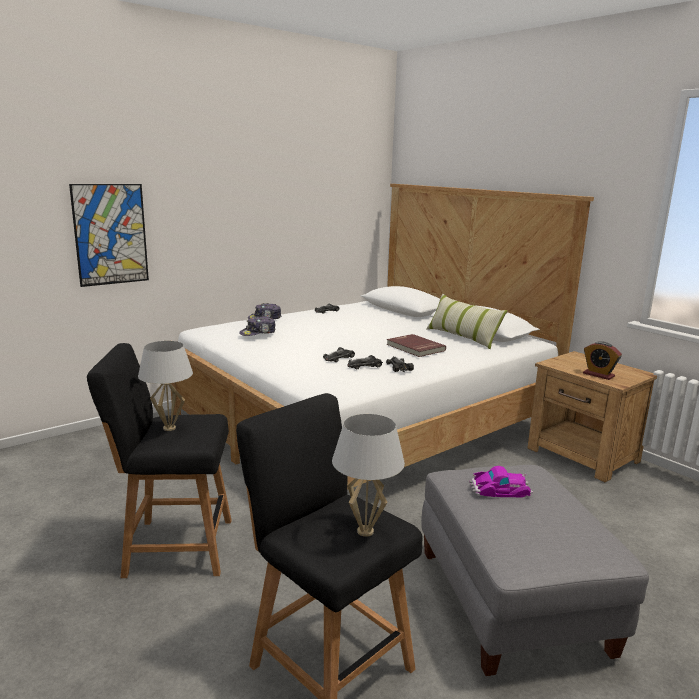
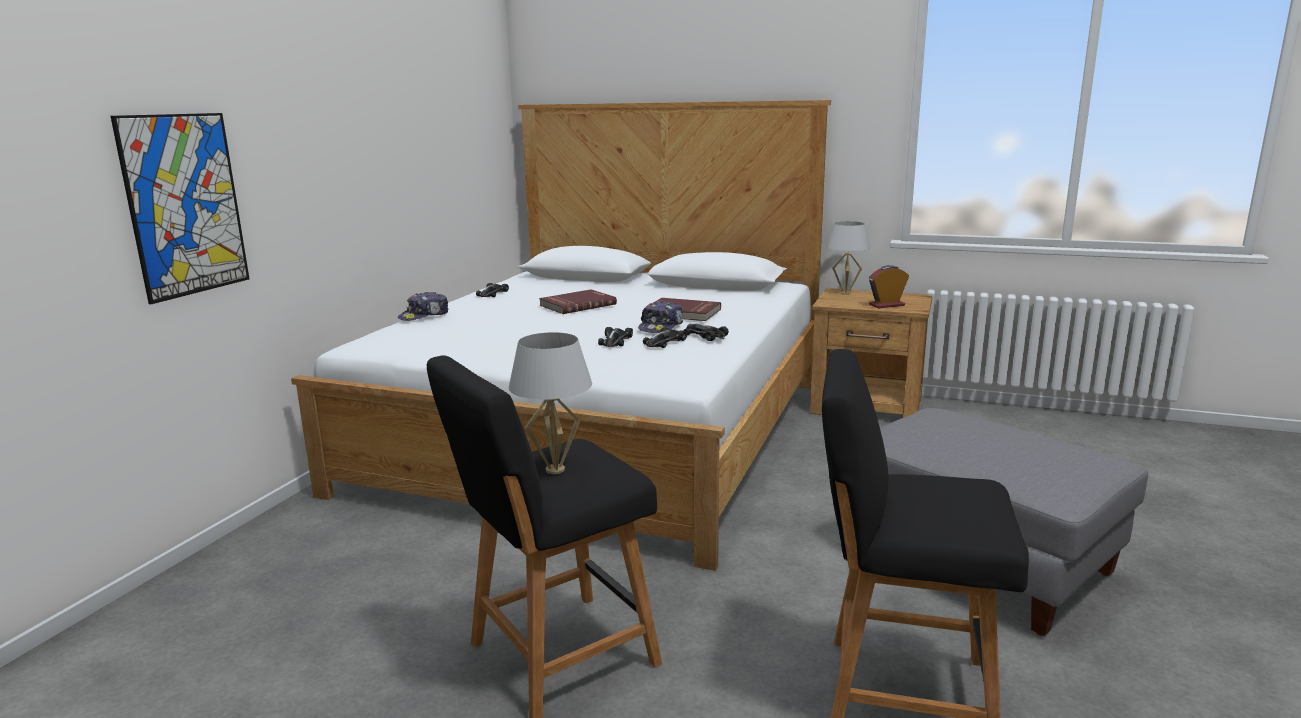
camera: 30 degrees left, 0 degrees up
(258, 333) = (459, 333): cap -> cap (661, 326)
(359, 328) = (577, 304): none -> red book
(365, 531) = (974, 496): white table lamp -> white table lamp (845, 293)
(462, 337) = (709, 293): pillow -> none
(500, 489) = (951, 435): toy car -> none
(598, 375) = (886, 305): alarm clock -> alarm clock turned 150 degrees clockwise

